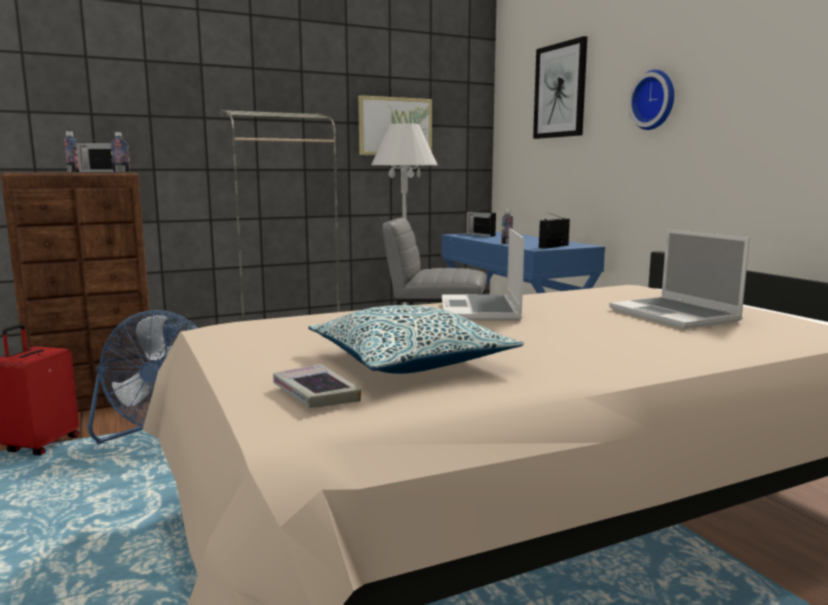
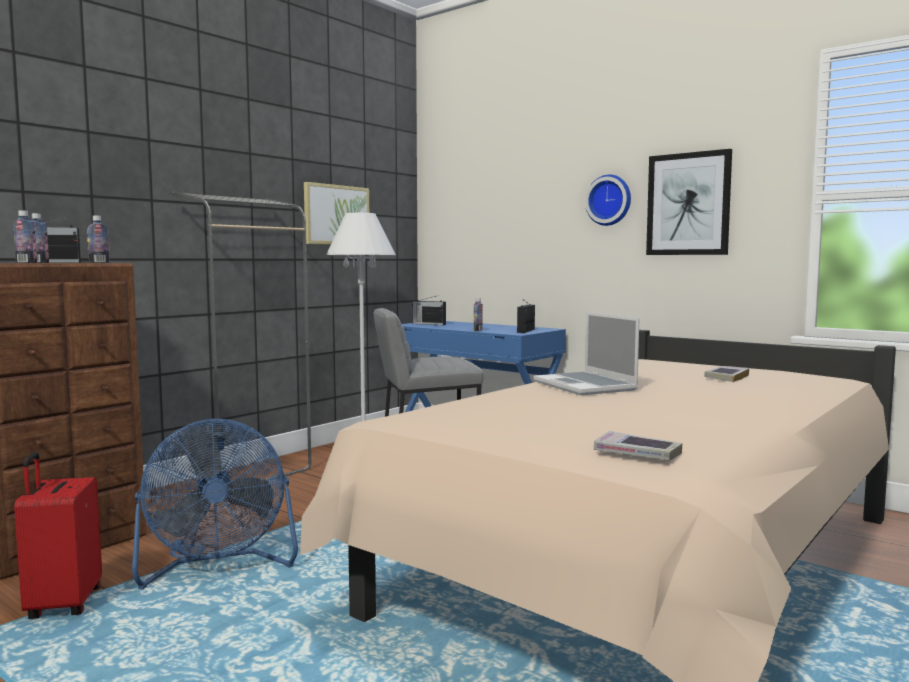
camera: 25 degrees left, 5 degrees down
(48, 172) = (26, 263): none -> bottle
(410, 361) = (639, 425): pillow -> none
(560, 90) = (502, 186): picture -> picture (688, 204)
(675, 315) = (726, 377): laptop -> book

